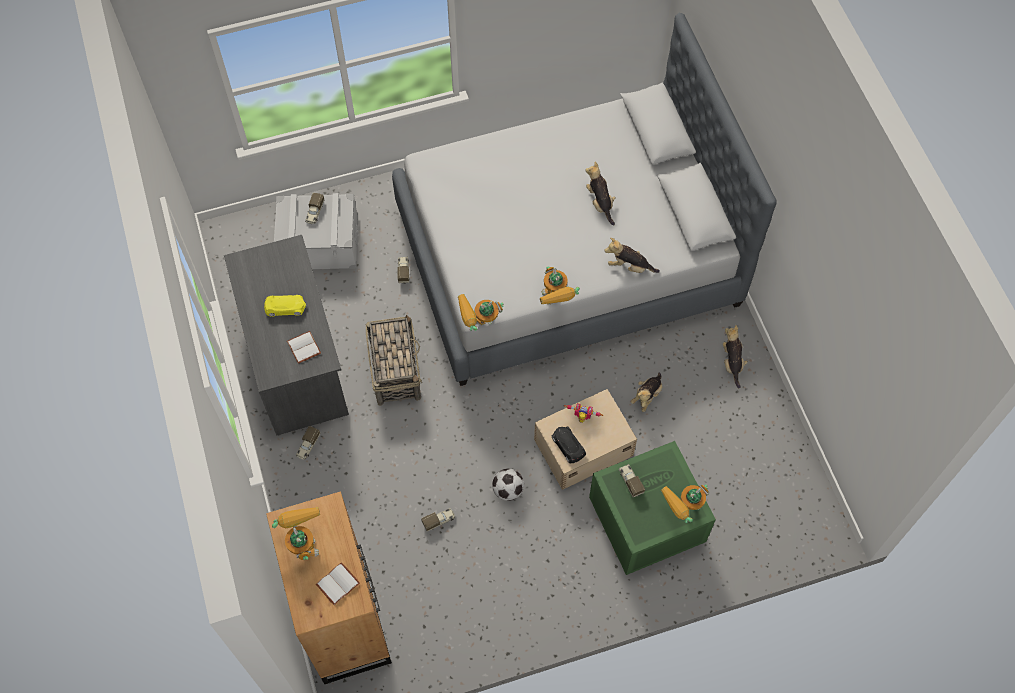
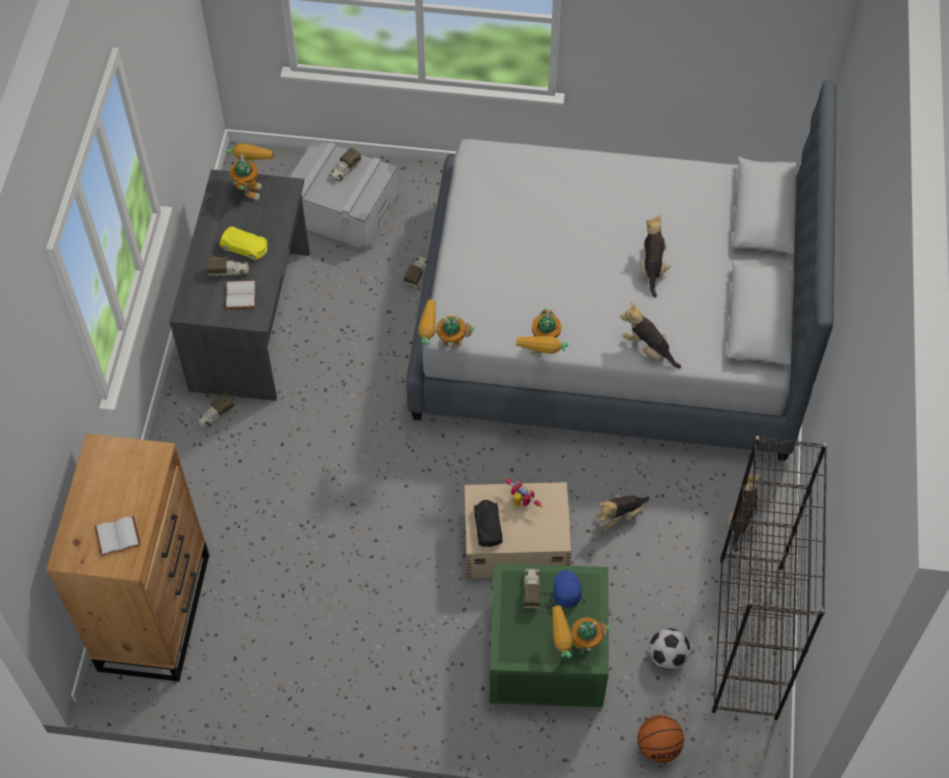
camera: 25 degrees right, 5 degrees down
(303, 542) = (107, 478): toy robot -> toy robot (250, 186)
(395, 370) = (352, 374): basket -> none
(439, 520) = (312, 553): toy truck -> toy truck (229, 271)
(508, 490) = (406, 553): football -> football (667, 657)
(654, 470) = (566, 590): none -> blue cap
(758, 553) = (658, 747): none -> basketball
(779, 447) = (748, 639): none -> black bookcase

